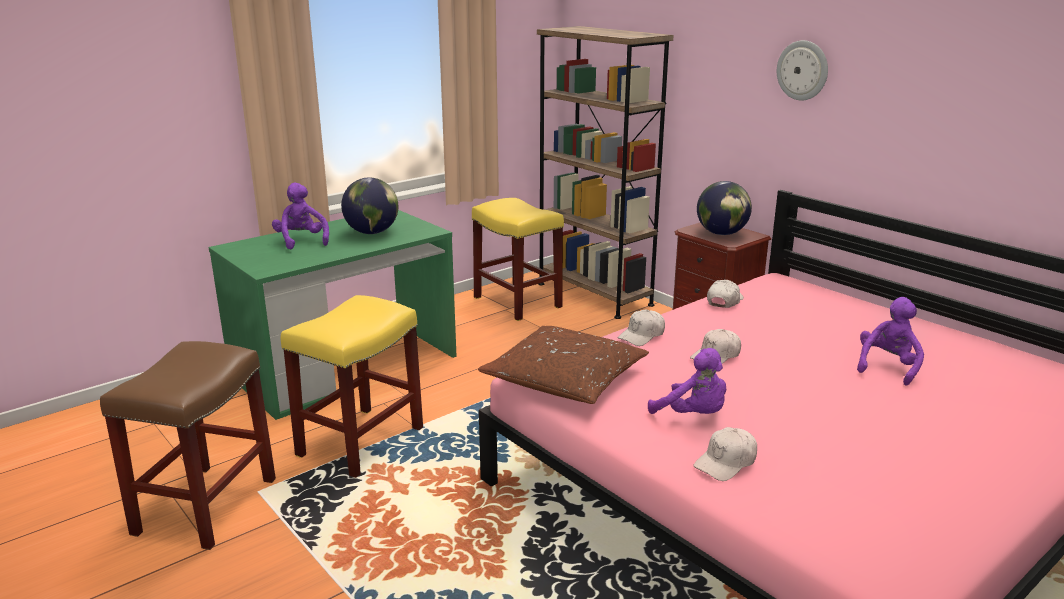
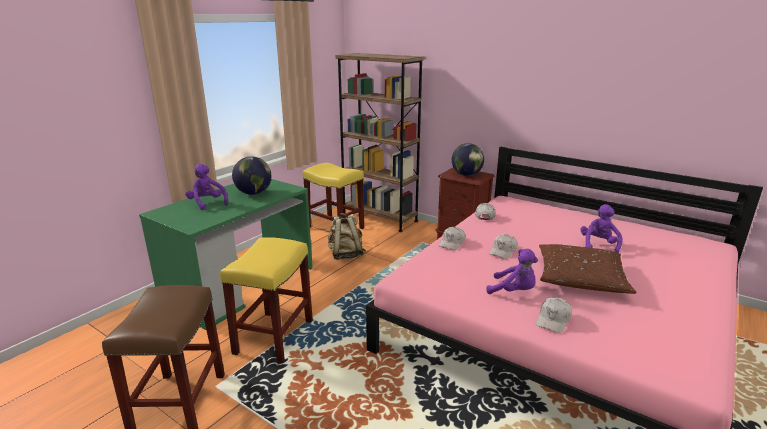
camera: 15 degrees left, 0 degrees up
(514, 343) = (345, 255): none -> beige backpack
(564, 379) = (423, 278): brown pillow -> brown pillow (580, 278)
(803, 70) = (511, 75): wall clock -> none

